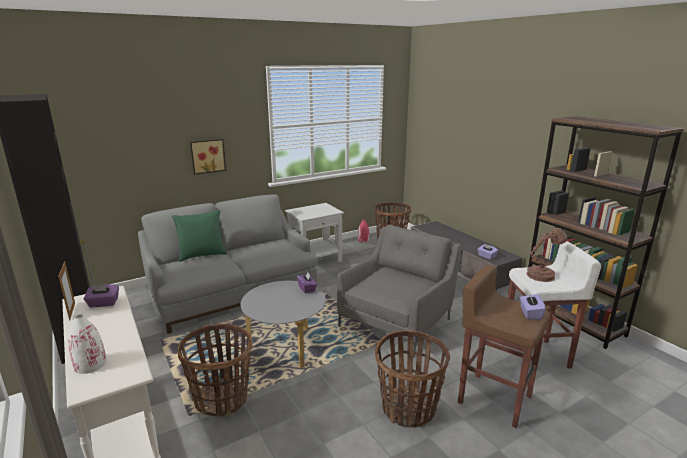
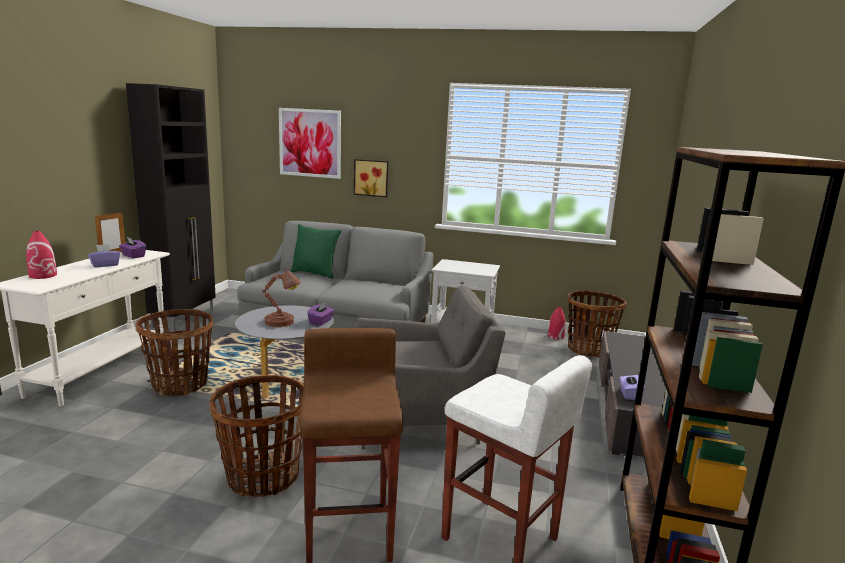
camera: 45 degrees right, 5 degrees down
(90, 364) = (43, 275): white vase -> red vase
(137, 133) = (310, 143): none -> picture
(530, 313) = (368, 406): purple tissue box -> purple tissue box (105, 265)
(542, 275) = (510, 394): brown table lamp -> brown table lamp (281, 322)

